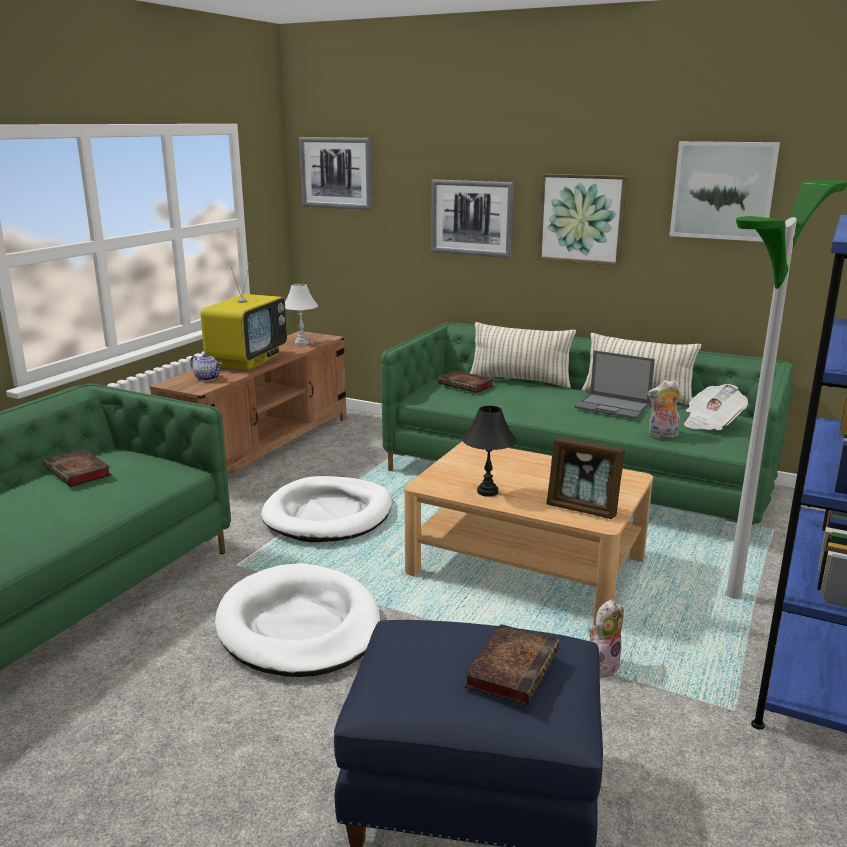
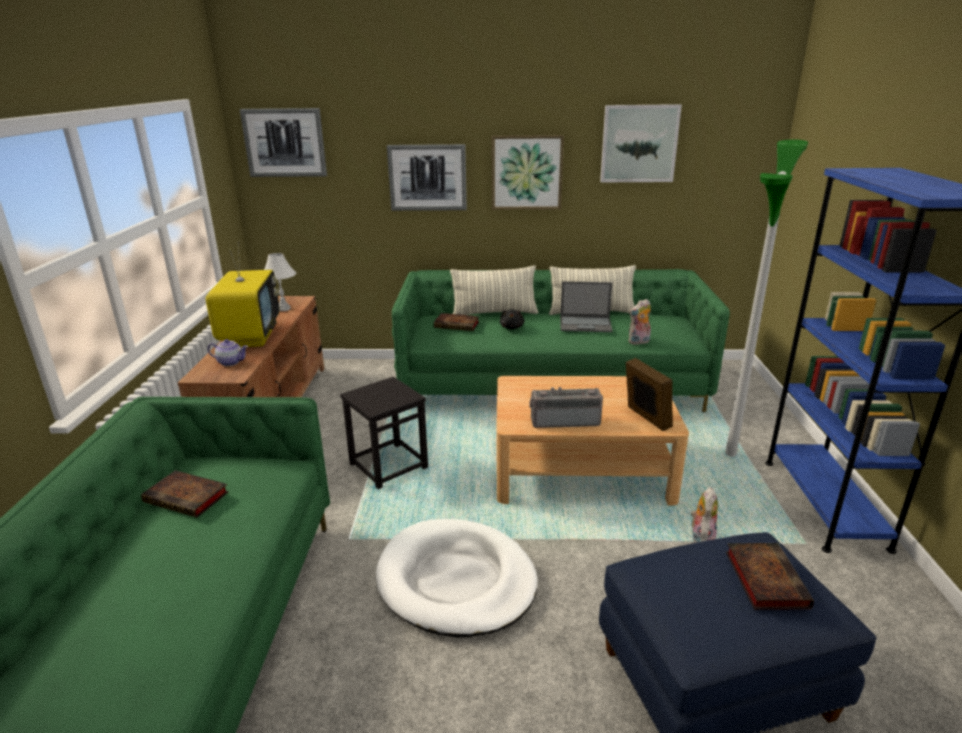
camera: 25 degrees left, 5 degrees up
(328, 514) = (388, 465): white dog bed -> black stool
(487, 492) = (564, 420): black table lamp -> radio
(523, 396) = (512, 327): none -> black plush toy
(583, 509) = (646, 418): picture frame -> picture frame turned 120 degrees counterclockwise
(711, 423) = (661, 326): newspaper -> none

